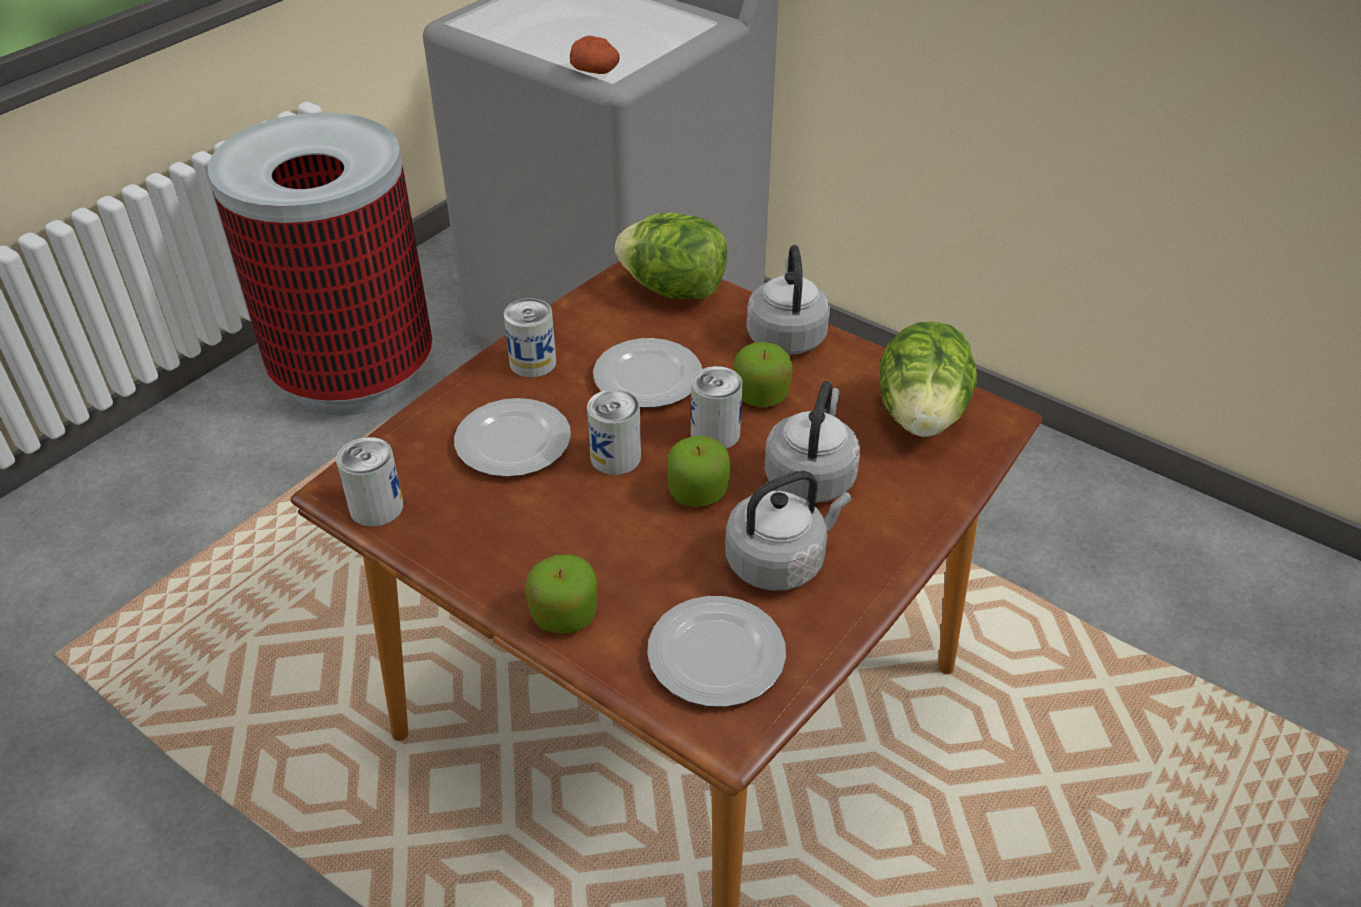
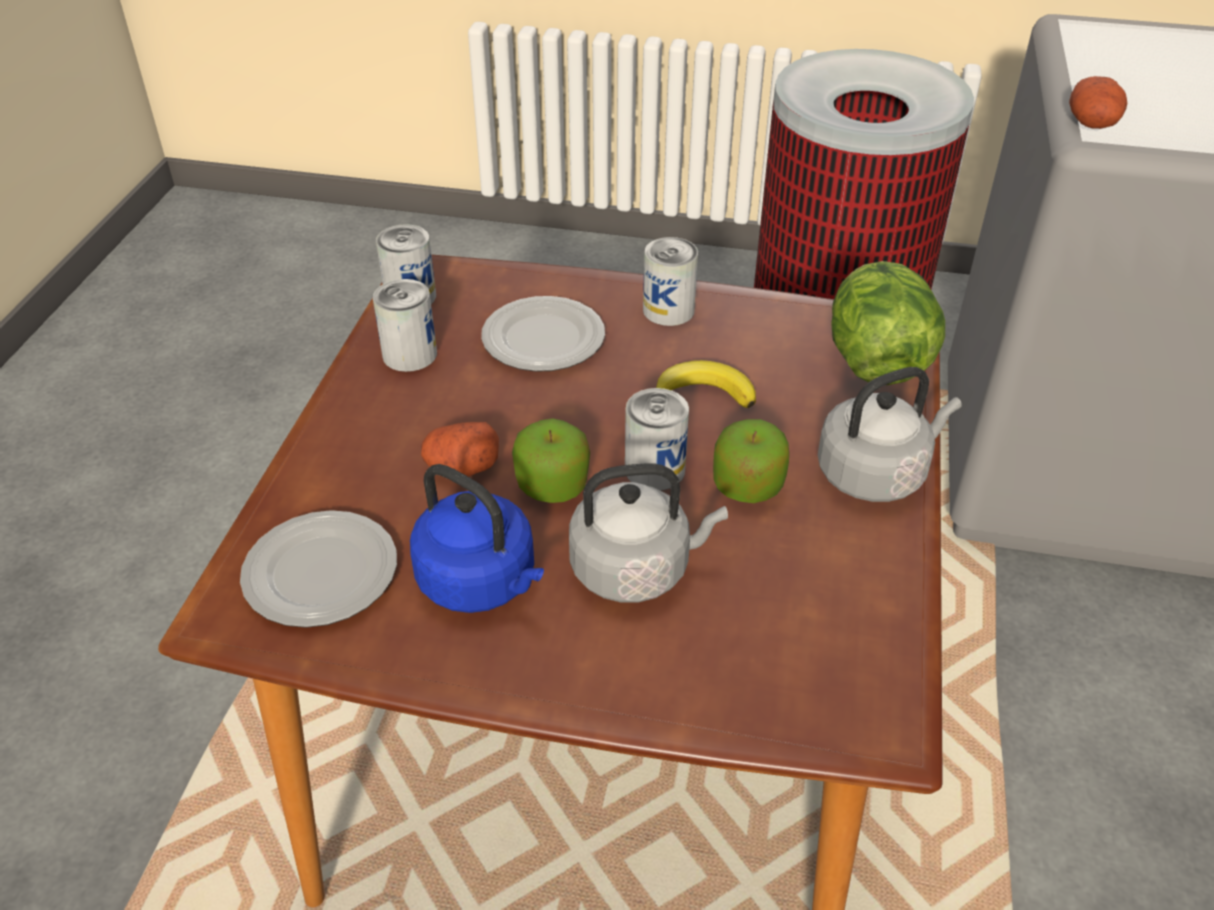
camera: 65 degrees right, 0 degrees up
(564, 614) = (332, 450): apple -> none
(615, 457) = (567, 410): can -> can (409, 354)
(642, 537) = (461, 467): none -> potato
(646, 378) = (706, 391): plate -> banana
(779, 561) = (481, 582): grey kettle -> blue kettle
(921, 416) = (824, 643): lettuce -> none

